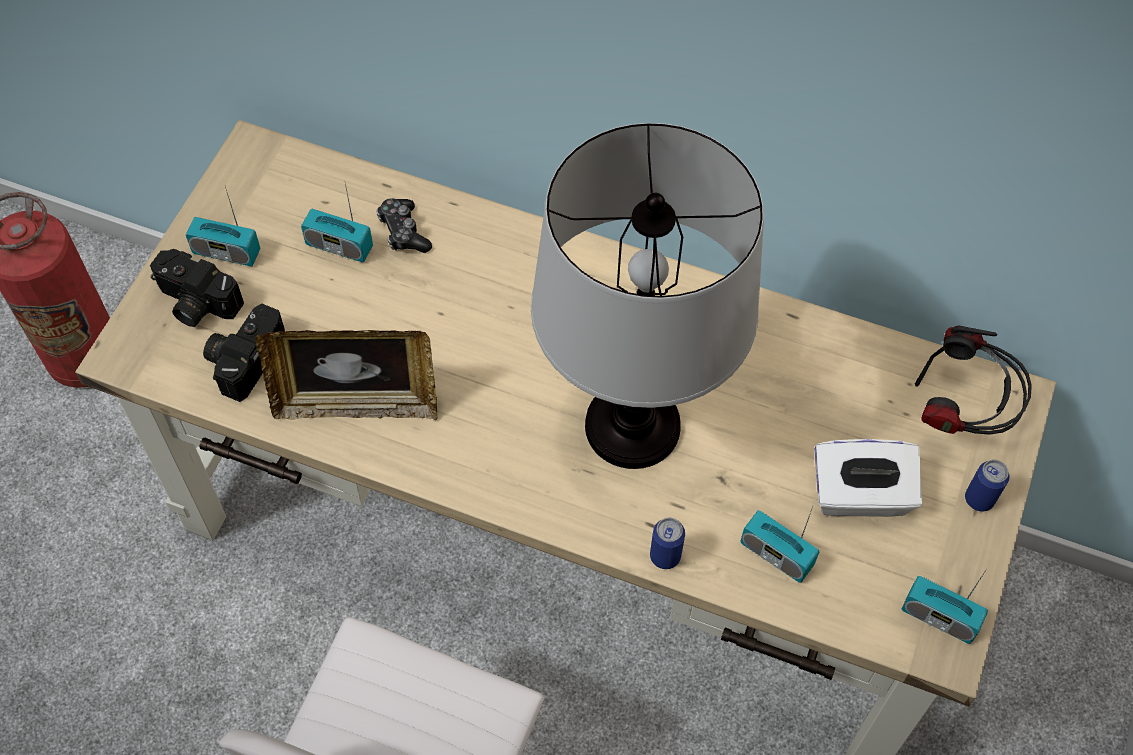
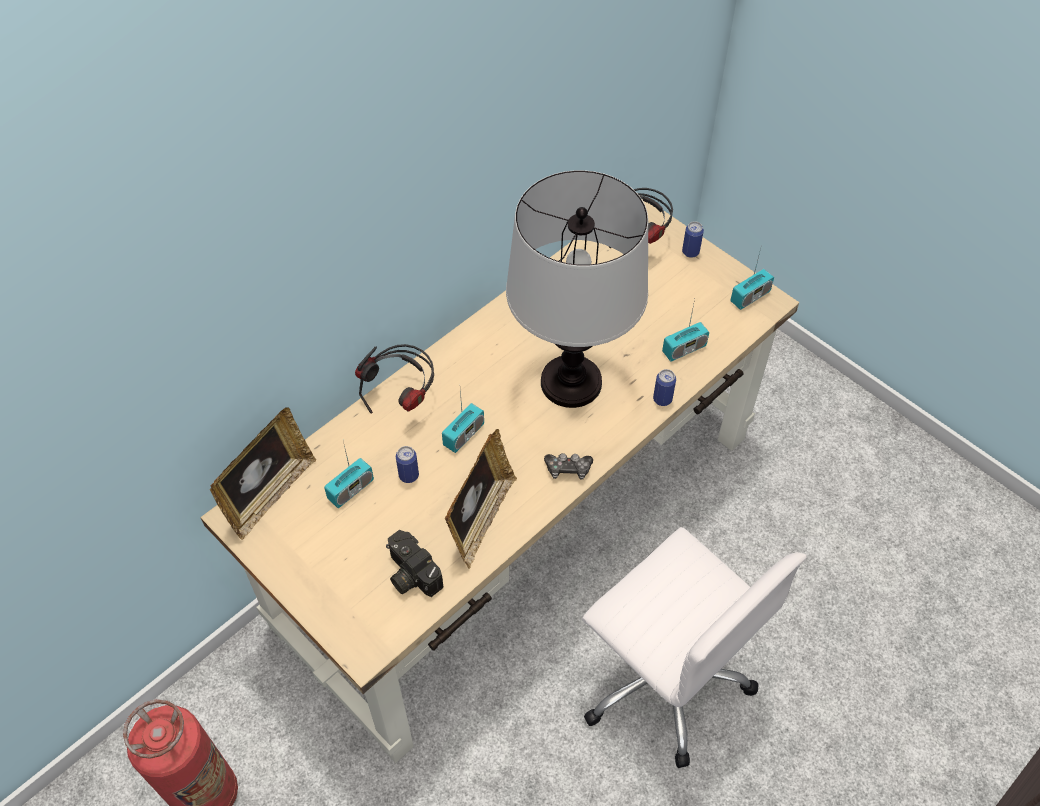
camera: 65 degrees left, 5 degrees down
(195, 303) = (346, 592): camera -> none
(226, 252) = (314, 559): radio -> radio (464, 435)
(297, 169) = (270, 494): none -> picture frame
(388, 298) = (409, 475): none -> can
(403, 232) = (361, 449): game controller -> game controller (568, 469)
(503, 242) = (402, 398): none -> headphones
(860, 495) = (665, 299): white tissue box -> none

